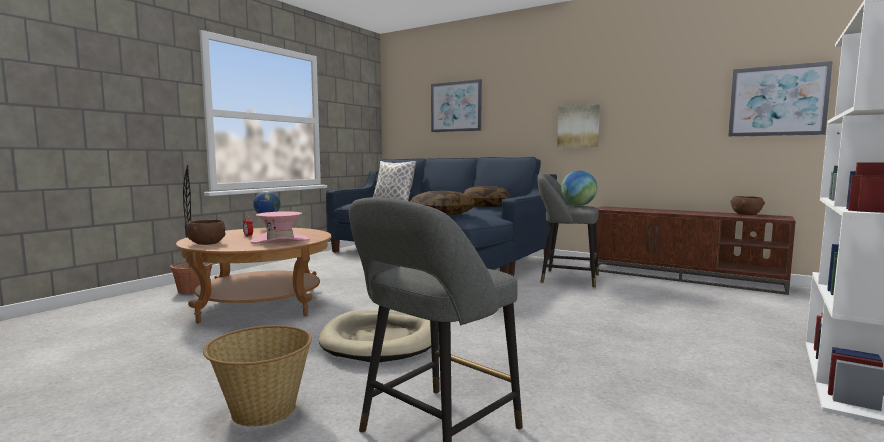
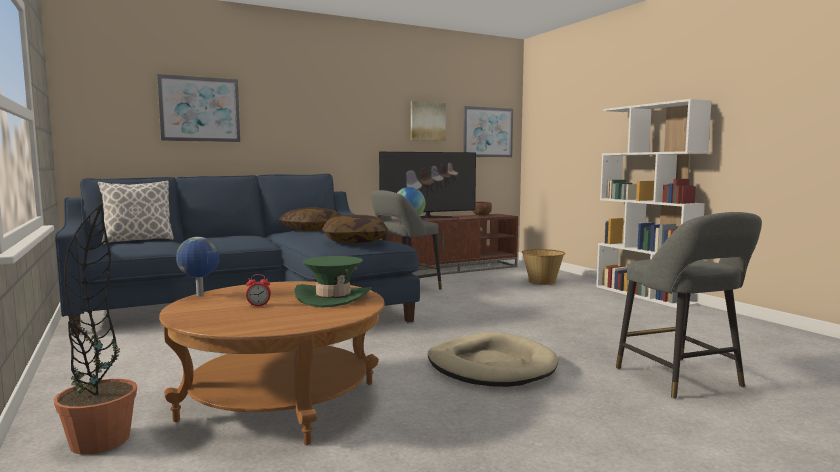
camera: 60 degrees left, 0 degrees up
(207, 243) = (284, 322): brown bowl -> none
(262, 410) = (624, 427): basket -> basket (542, 282)
(280, 241) = (333, 297): pink hat -> green hat
(578, 126) = (352, 143): picture -> picture (427, 121)
(653, 210) = (428, 218): none -> television

